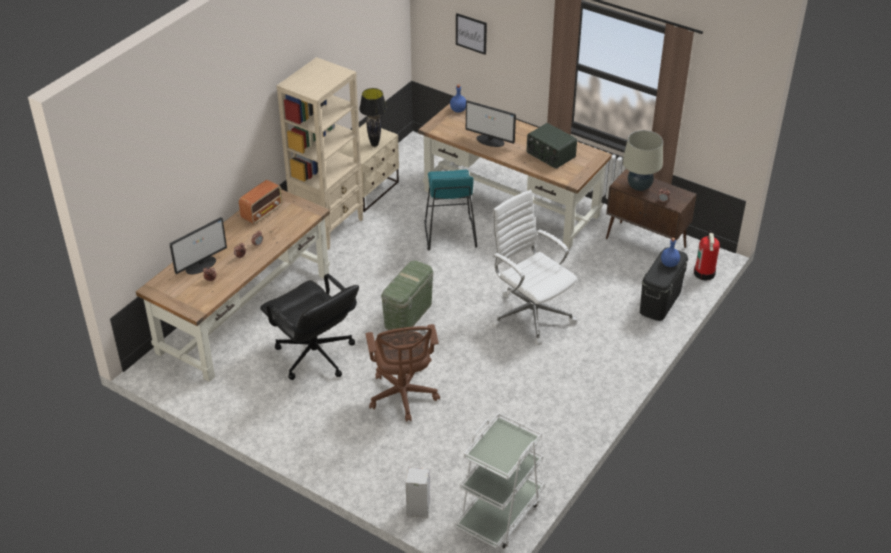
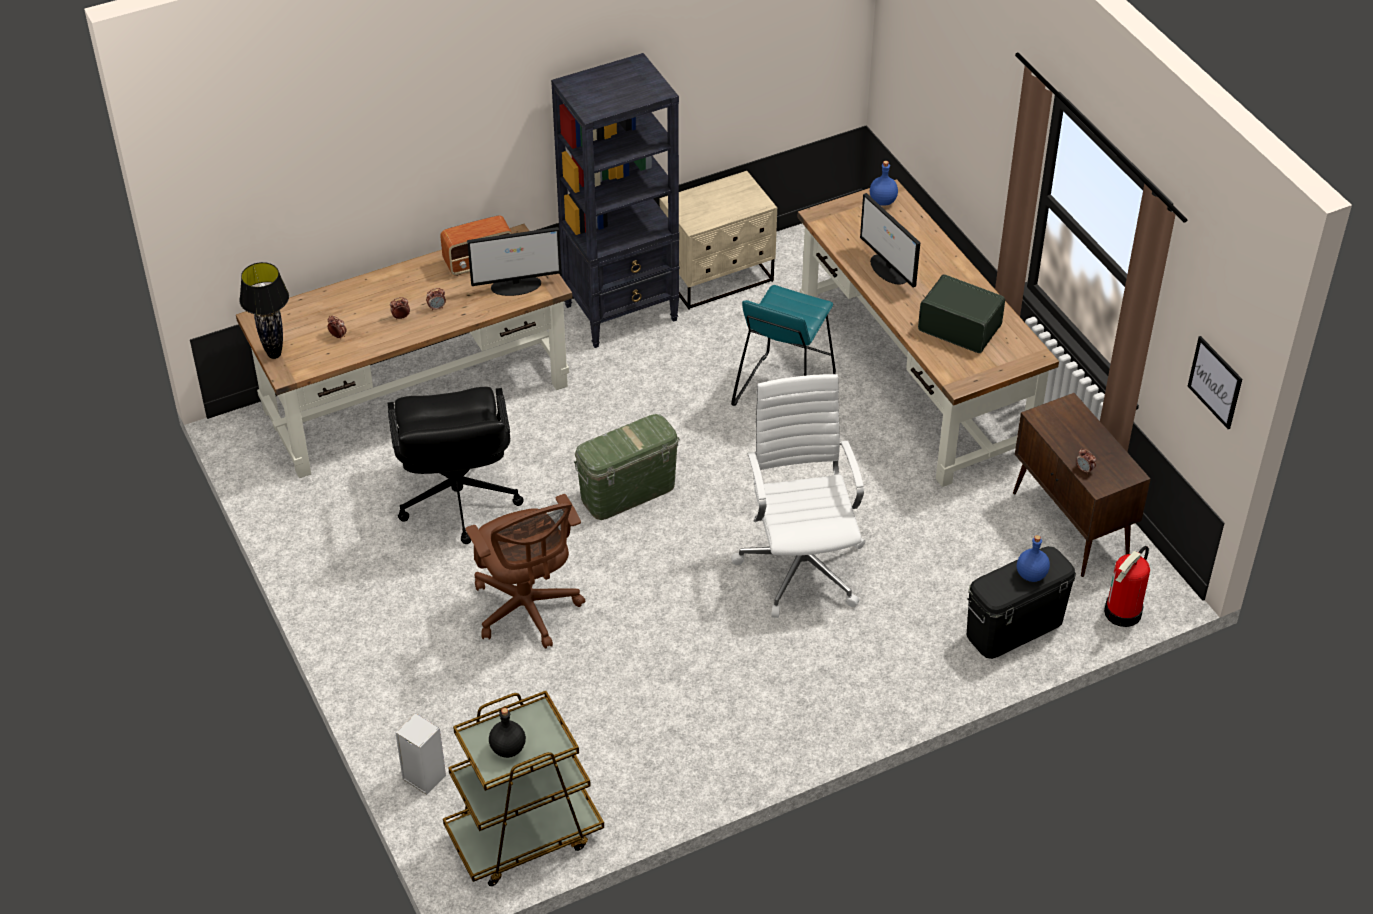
camera: 30 degrees right, 5 degrees up
(201, 265) = (343, 309): monitor -> monitor (517, 285)
(328, 226) = (622, 312): beige bookcase -> black bookcase
(374, 144) = (730, 212): black table lamp -> black table lamp (274, 355)
(403, 396) = (527, 610): brown office chair -> brown office chair turned 45 degrees counterclockwise
(471, 33) = (935, 85): picture -> picture (1215, 382)
(499, 513) = (524, 835): white cart -> brown cart
(502, 452) = (508, 748): none -> black bottle
(550, 155) = (960, 327): radio -> radio turned 135 degrees clockwise
(639, 187) = (1067, 432): beige table lamp -> none

